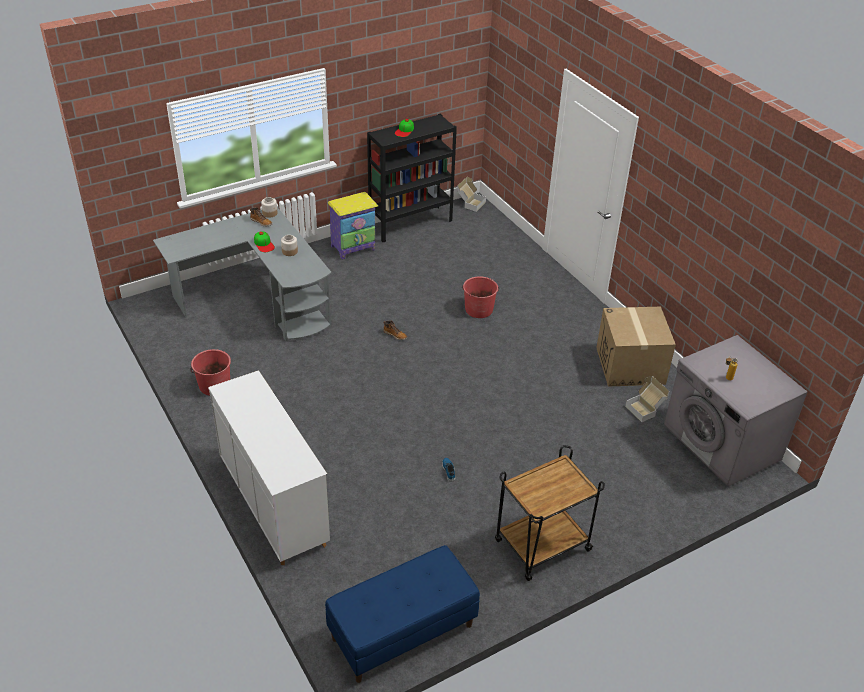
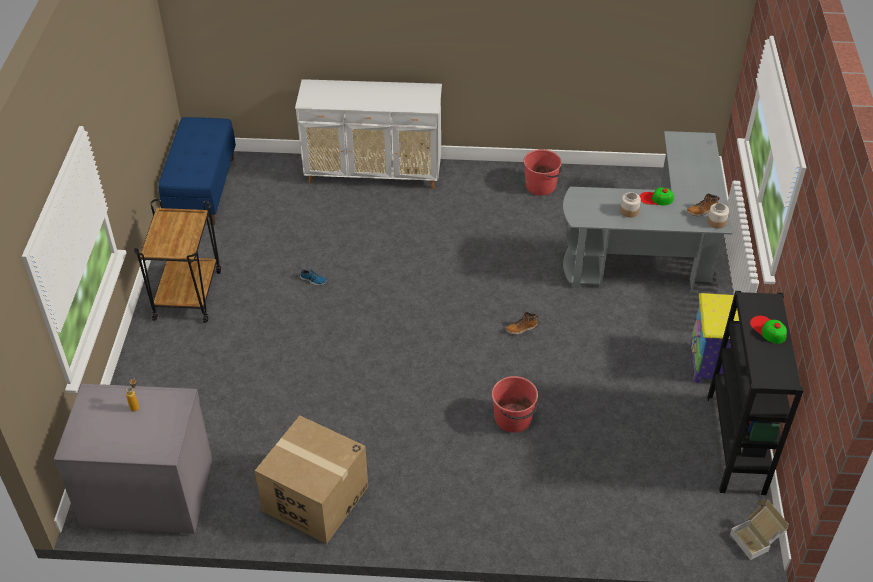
camera: 125 degrees right, 5 degrees up
(645, 409) = (248, 466): cardboard box -> none

